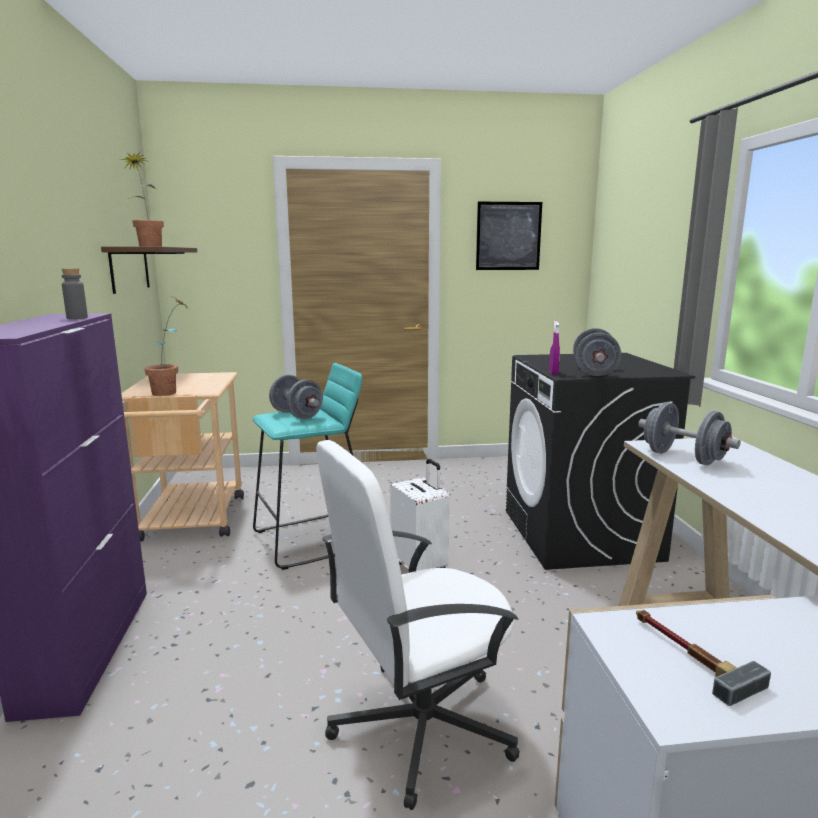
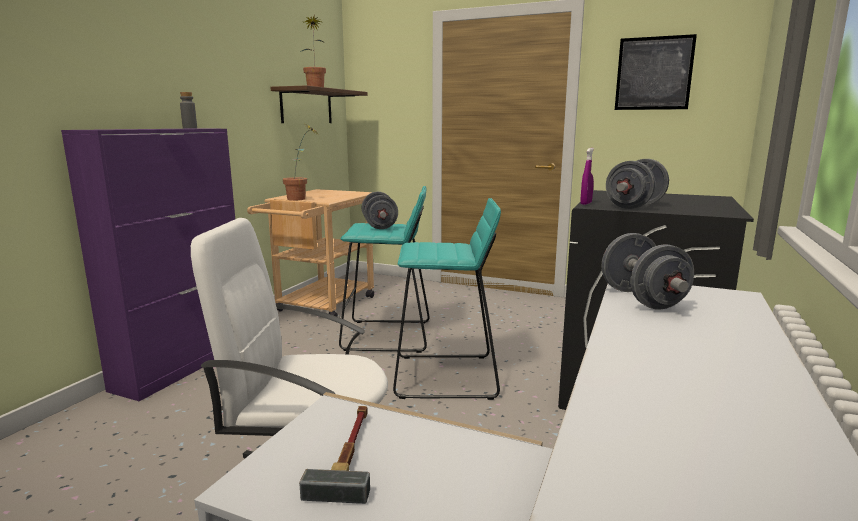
camera: 30 degrees right, 0 degrees up
(420, 568) = (446, 377): white suitcase -> turquoise stool

